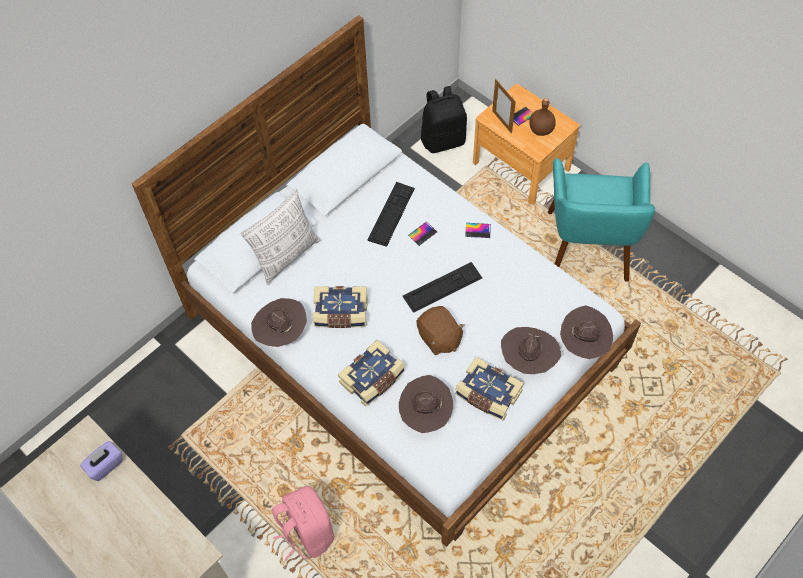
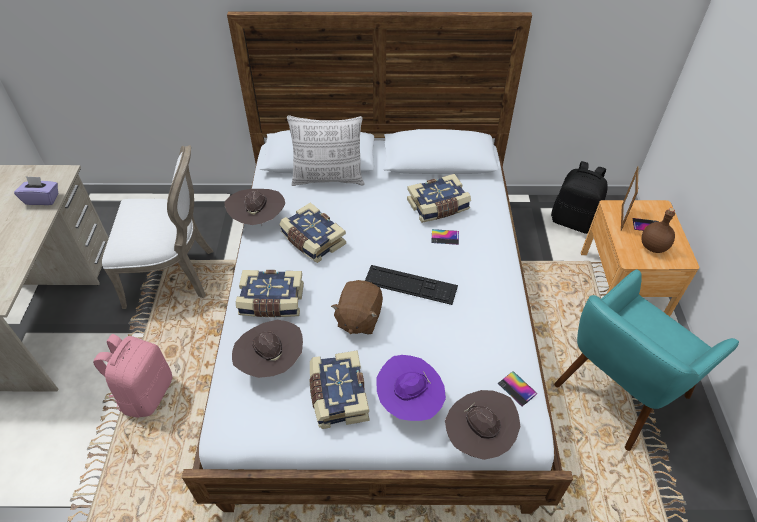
camera: 45 degrees right, 10 degrees down
(203, 440) = (174, 274): none -> white chair
(391, 214) = (438, 207): keyboard -> book
(478, 230) = (494, 268): phone -> phone (517, 388)
(528, 360) = (409, 402): brown hat -> purple hat

